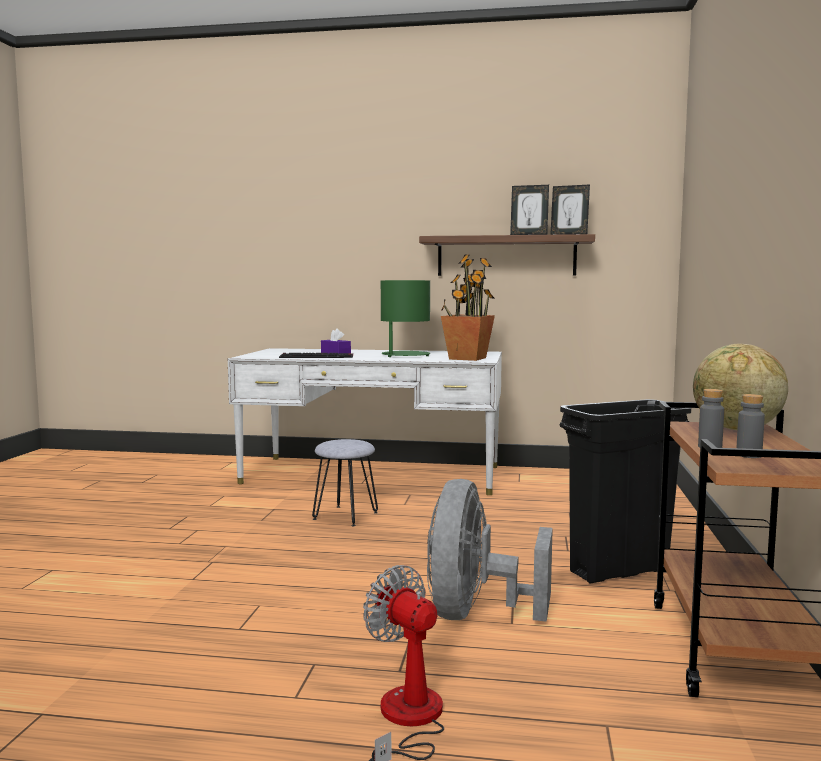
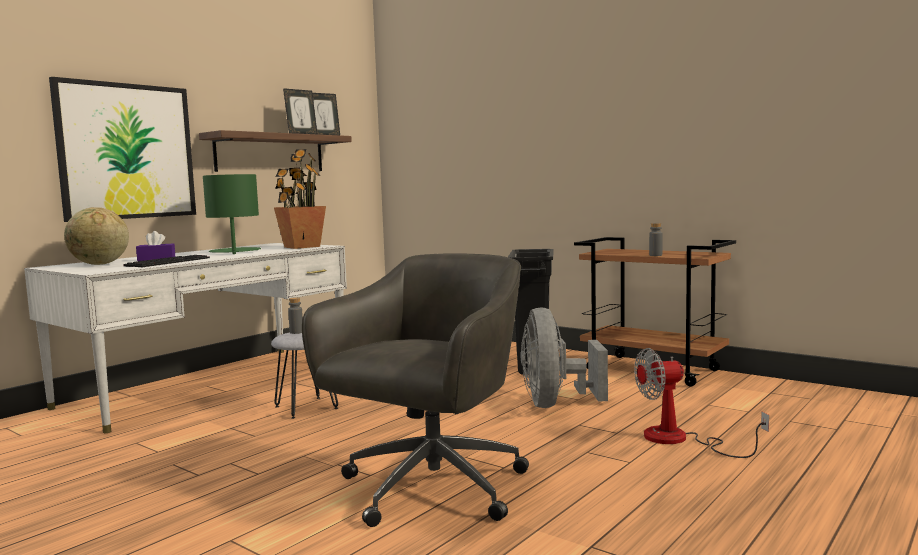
camera: 60 degrees left, 0 degrees up
(168, 609) = (430, 489): none -> grey office chair
(355, 257) = (127, 151): none -> picture
(475, 613) = (555, 404): grey fan -> grey fan turned 45 degrees clockwise
(736, 429) = (617, 251): globe -> globe (99, 264)
(749, 455) = (678, 254): grey bottle -> grey bottle (296, 332)

